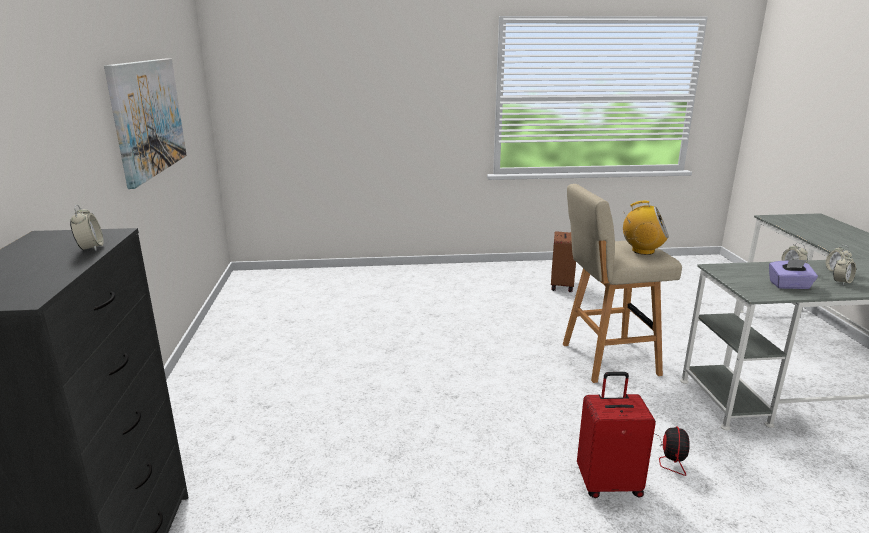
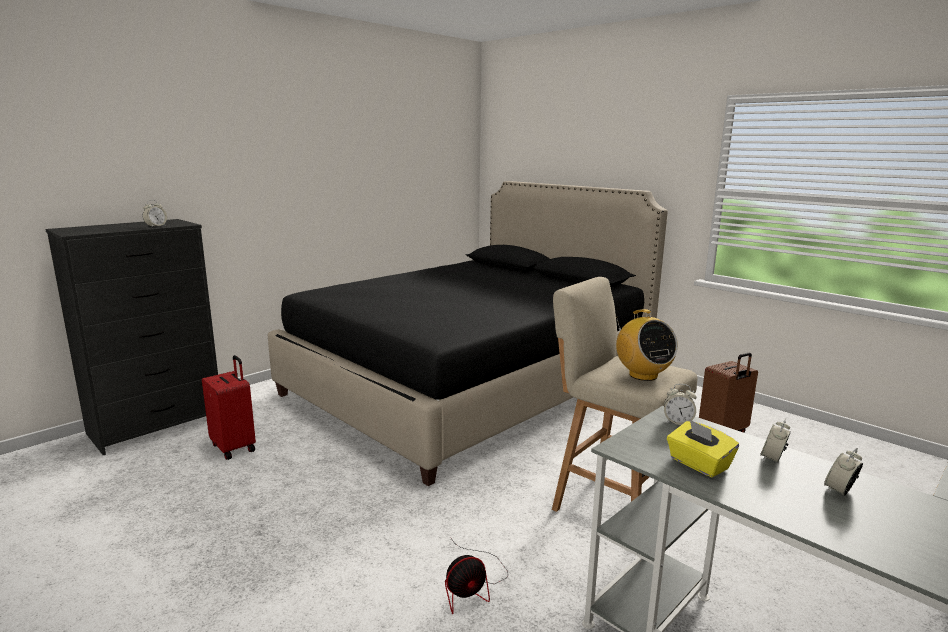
camera: 50 degrees right, 5 degrees down
(148, 117) = (359, 175): picture -> none
(359, 328) = (471, 384): none -> black bed
(608, 483) = (390, 569): red suitcase -> red suitcase (234, 447)
(789, 285) = (698, 464): purple tissue box -> yellow tissue box
(841, 282) = (798, 499): alarm clock -> alarm clock (678, 422)

